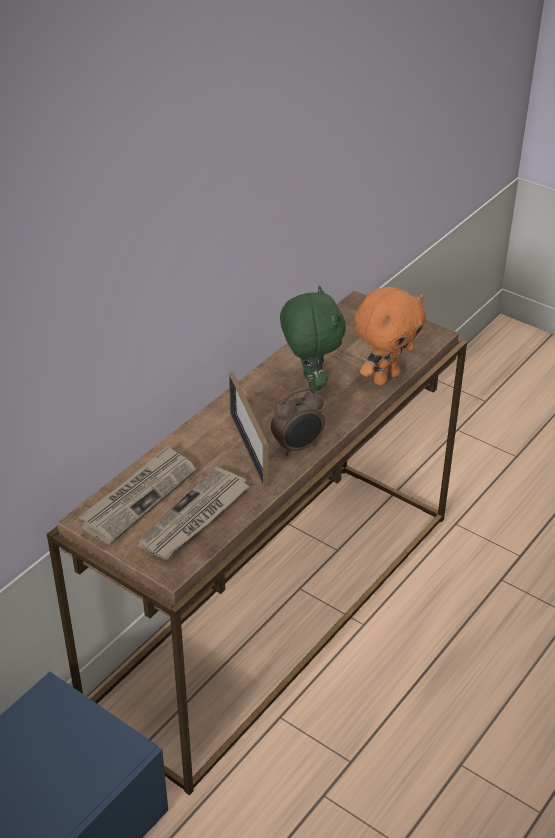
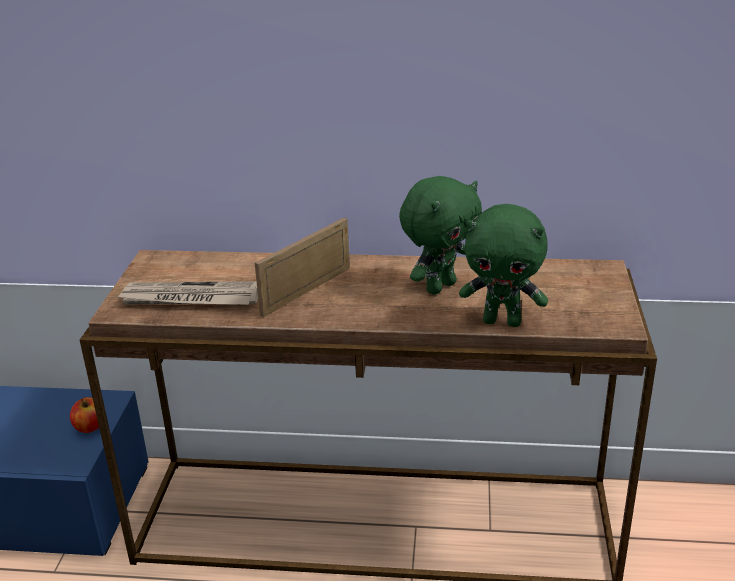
camera: 60 degrees right, 10 degrees down
(80, 722) = (90, 427): none -> apple
(138, 497) = (196, 267): newspaper -> none
(298, 447) = (335, 313): alarm clock -> none
(385, 377) = (502, 321): orange plush toy -> green plush toy

